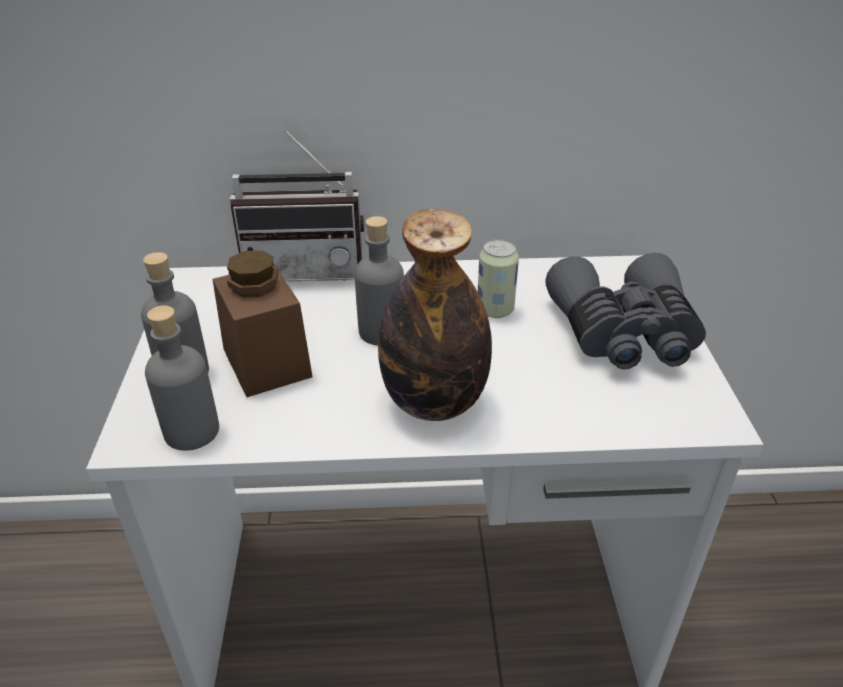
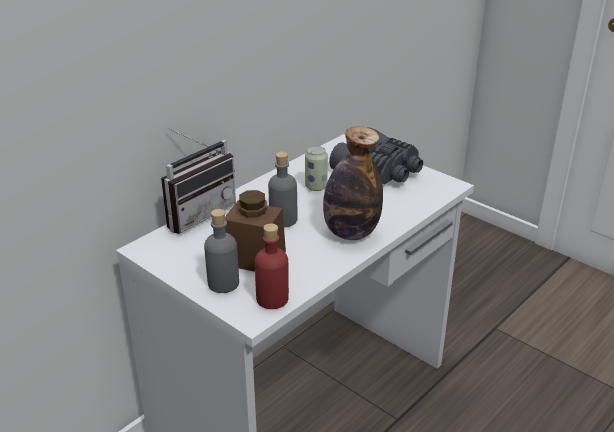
camera: 45 degrees left, 5 degrees down
(192, 431) = (272, 299): grey bottle -> red bottle

